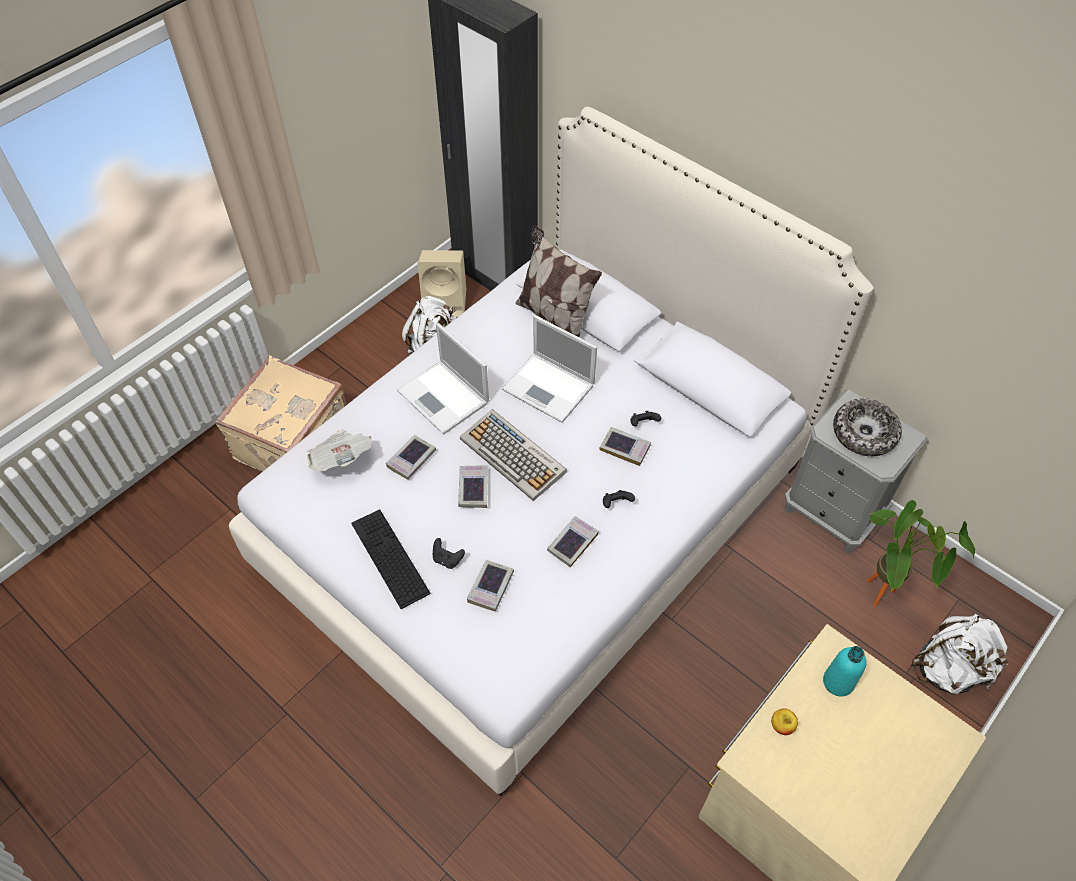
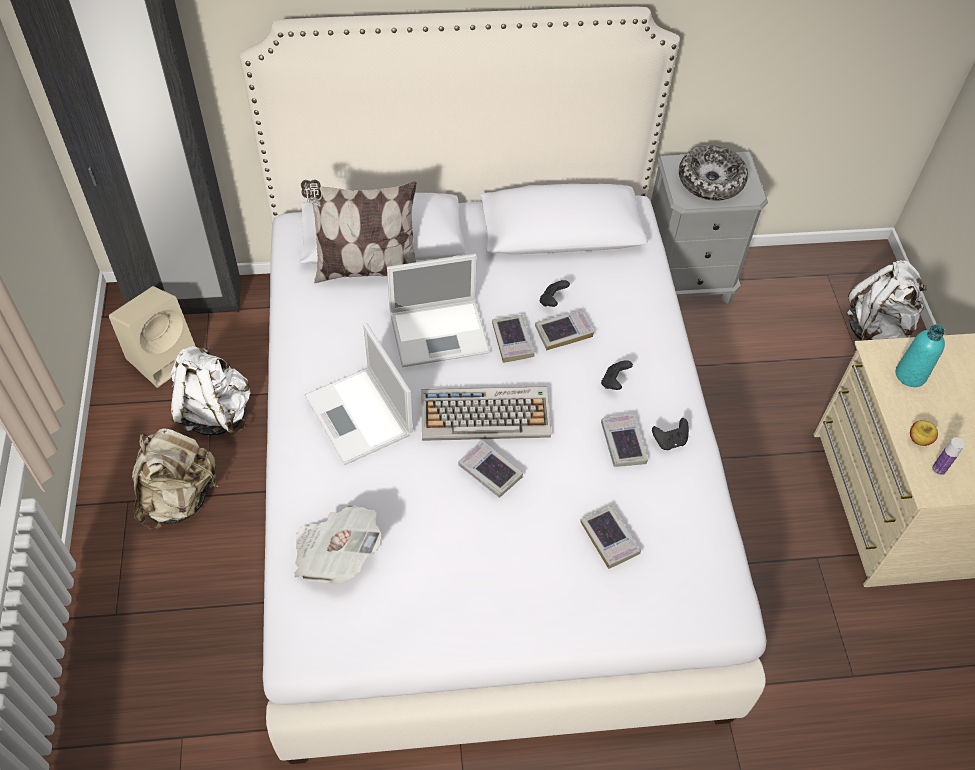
camera: 50 degrees left, 0 degrees up
(295, 442) = (170, 612): beige suitcase -> none
(366, 386) = (179, 498): none -> beige backpack
(390, 558) = (498, 596): keyboard -> none
(411, 459) = (404, 495): book -> book (512, 341)
(444, 398) = (360, 416): laptop -> laptop turned 60 degrees clockwise
(447, 559) = (546, 550): black game controller -> black game controller (669, 441)
(768, 757) = (938, 469): none -> bottle
(883, 599) = (787, 316): potted plant -> none

